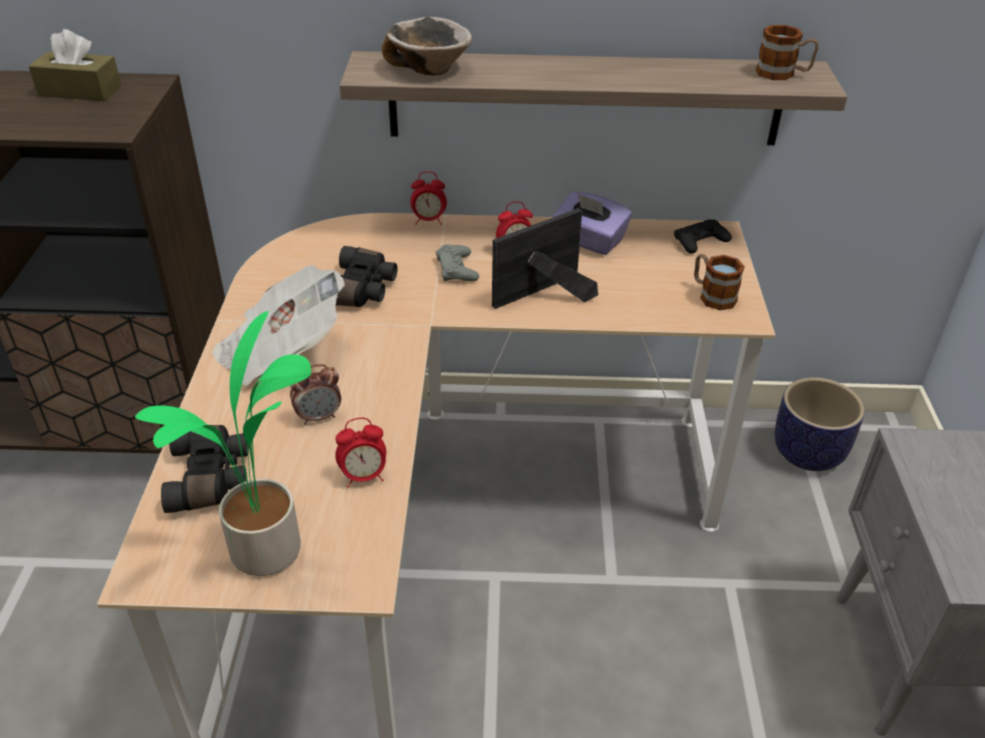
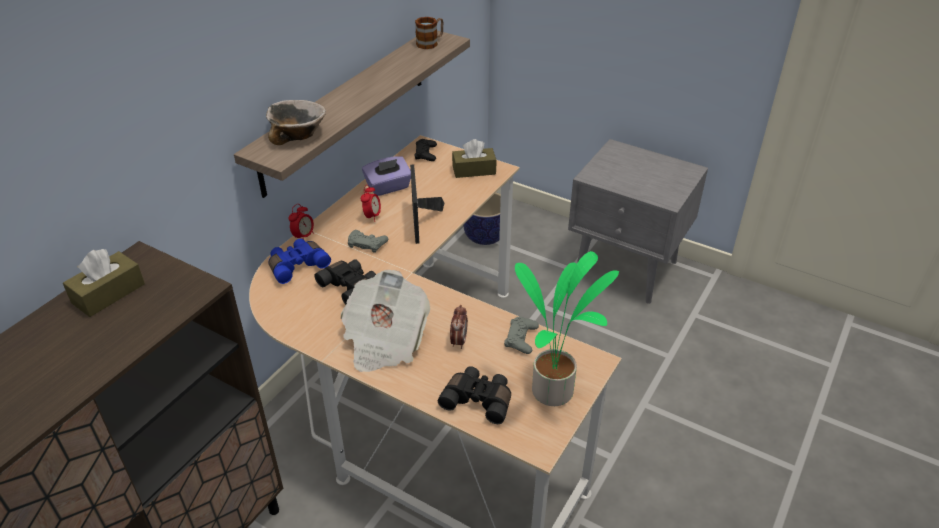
camera: 60 degrees left, 0 degrees up
(364, 477) = (521, 338): alarm clock -> grey game controller
(372, 237) = (297, 265): none -> blue binoculars
(712, 295) = (474, 170): mug -> brown tissue box

